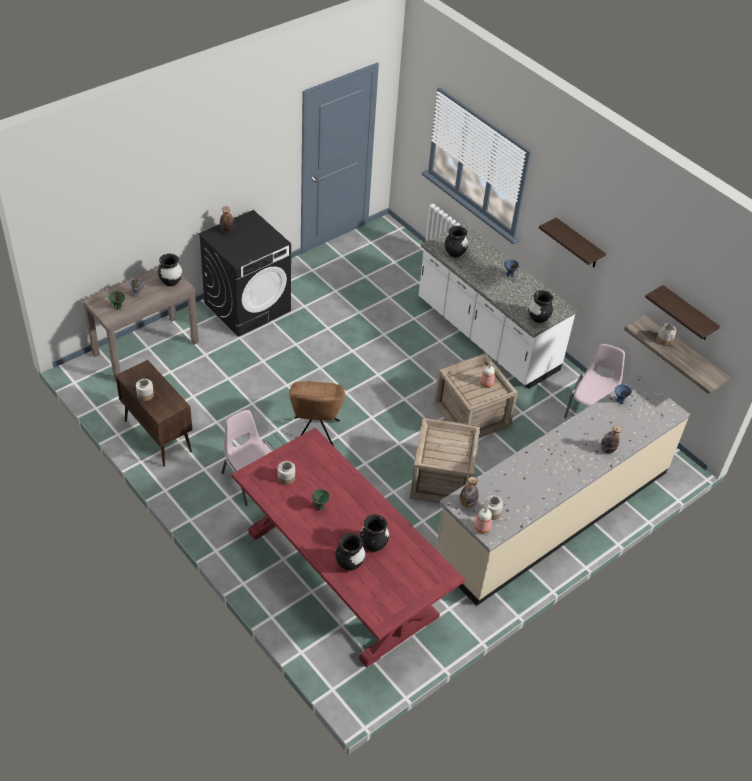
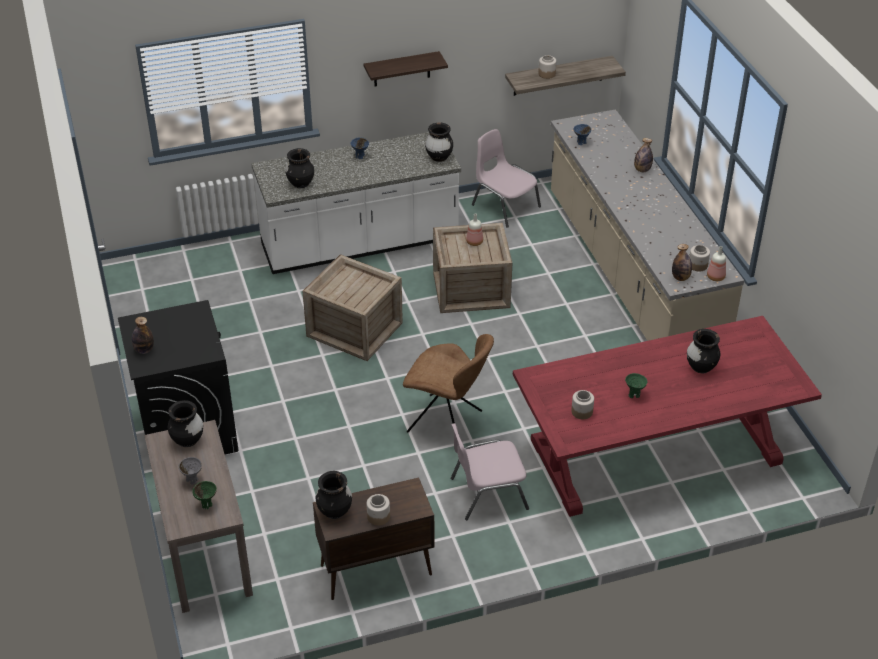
camera: 65 degrees left, 5 degrees down
(349, 564) = (721, 391): black vase -> black vase (335, 511)
(441, 479) = (553, 338): crate -> crate (355, 330)
(687, 314) = (551, 35): shelf -> none

